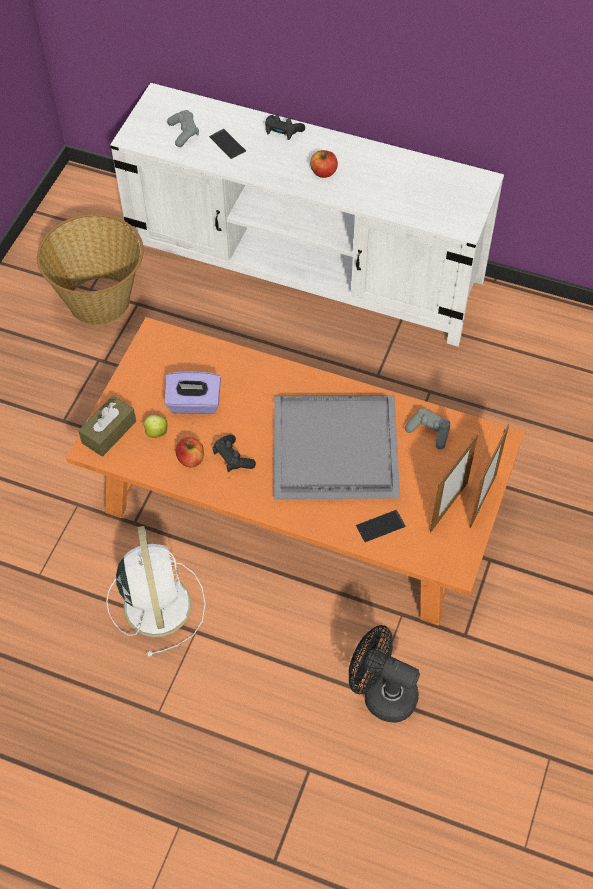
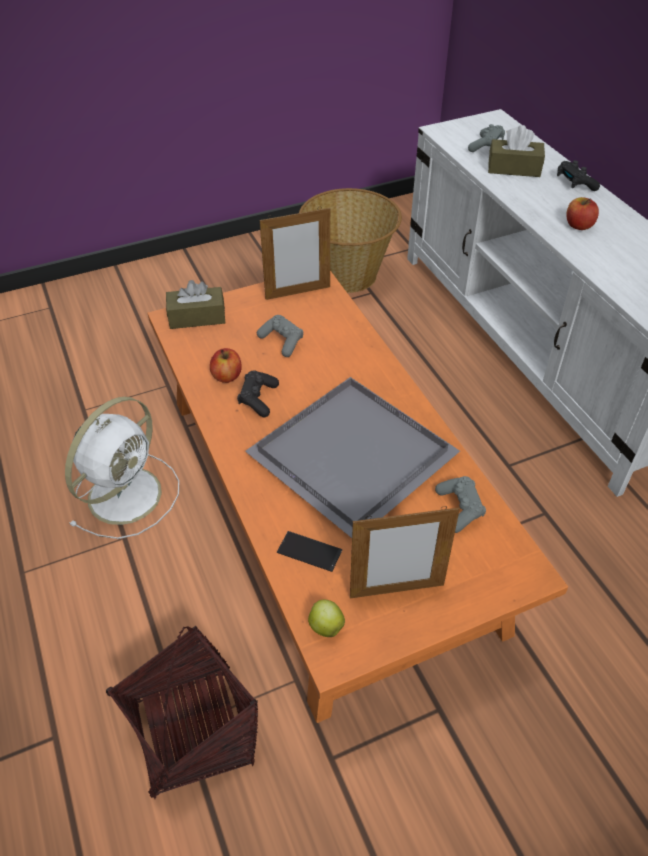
camera: 45 degrees right, 10 degrees down
(155, 432) = (228, 340): apple -> apple (325, 626)
(194, 404) = (282, 341): purple tissue box -> grey game controller
(227, 144) = (514, 168): phone -> brown tissue box
(381, 693) = (193, 734): black fan -> basket
(483, 500) = (441, 615): picture frame -> picture frame (298, 293)

